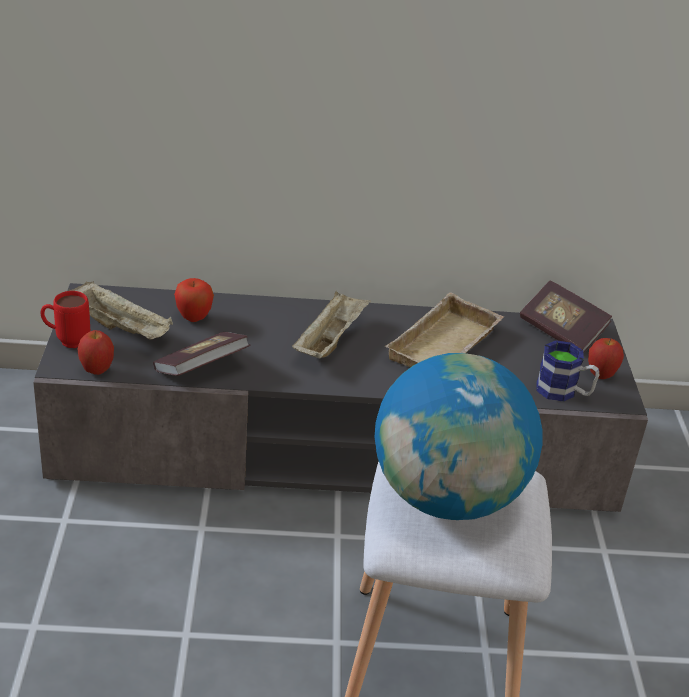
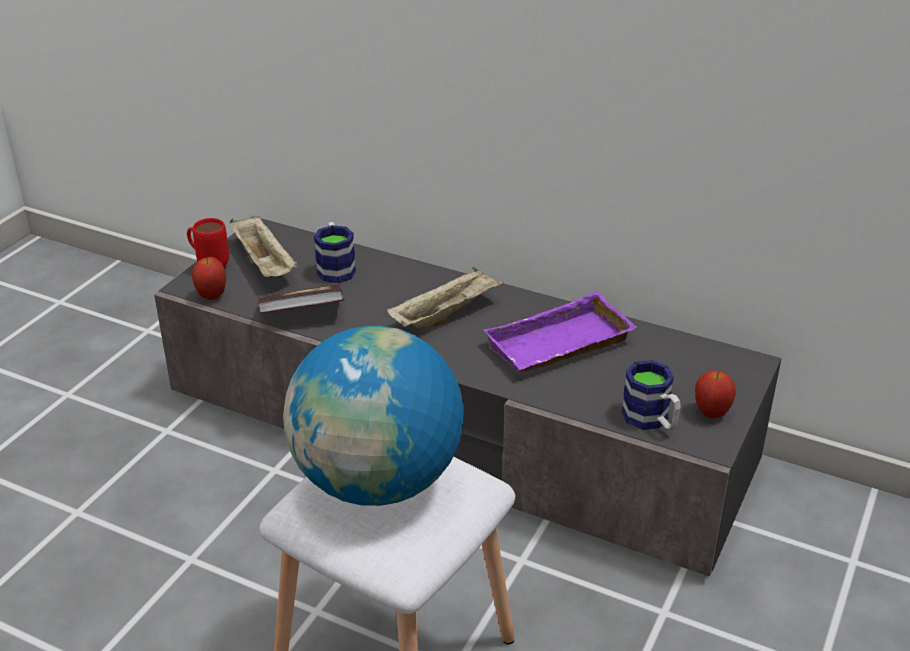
camera: 30 degrees right, 0 degrees up
(194, 318) = (335, 268): apple -> mug
(445, 347) = (559, 346): beige tray -> purple tray
(561, 331) = (705, 358): book -> none

